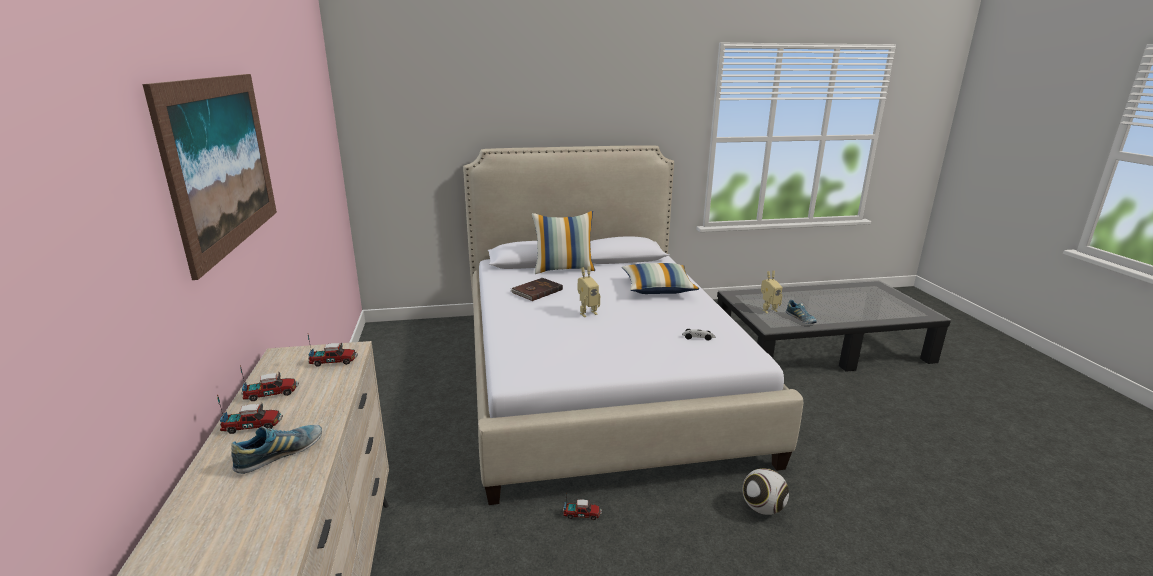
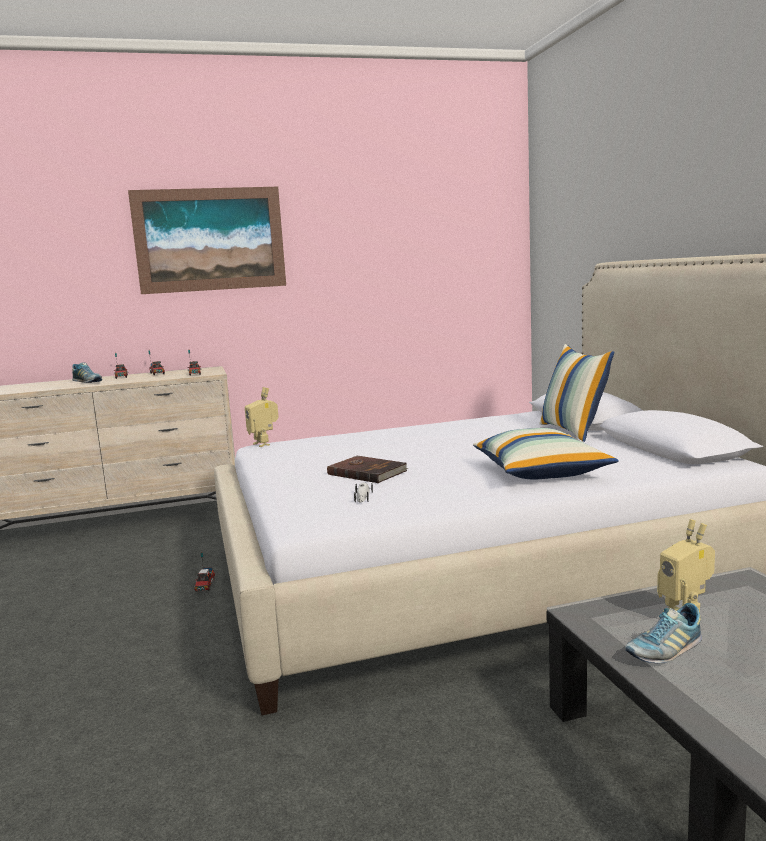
camera: 85 degrees right, 10 degrees down
(536, 291) = (478, 430): brown book -> brown book (367, 472)
(587, 313) = (419, 450): toy robot -> toy robot (264, 444)
(762, 508) = (183, 690): football -> none

